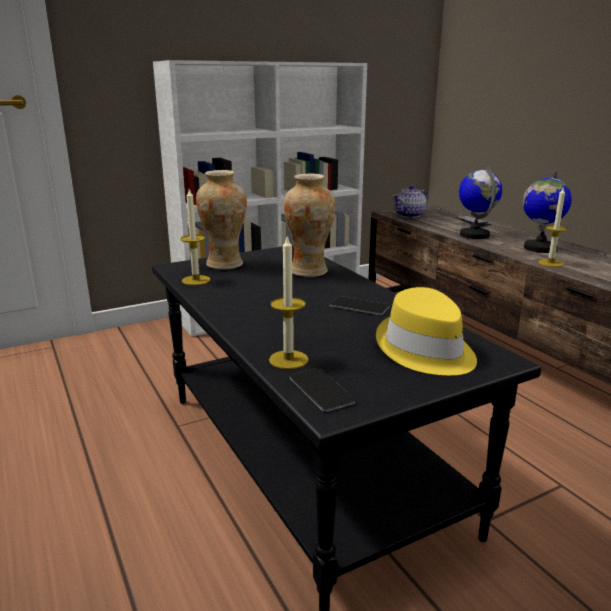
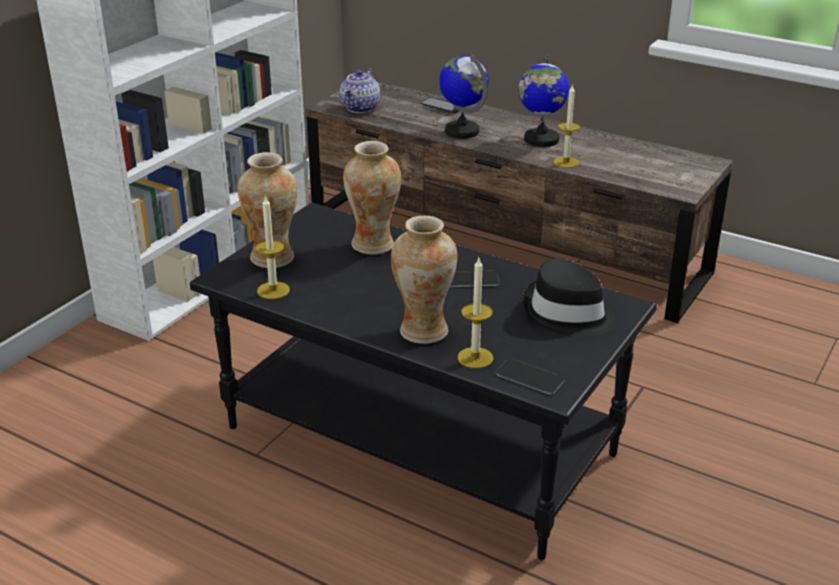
camera: 30 degrees left, 10 degrees up
(270, 329) = (423, 331): none -> vase
(425, 350) = (567, 314): yellow hat -> black hat

